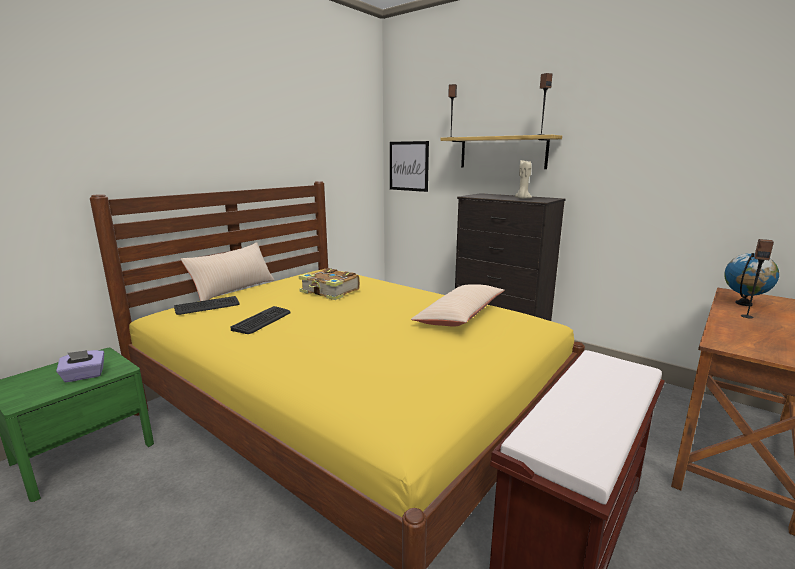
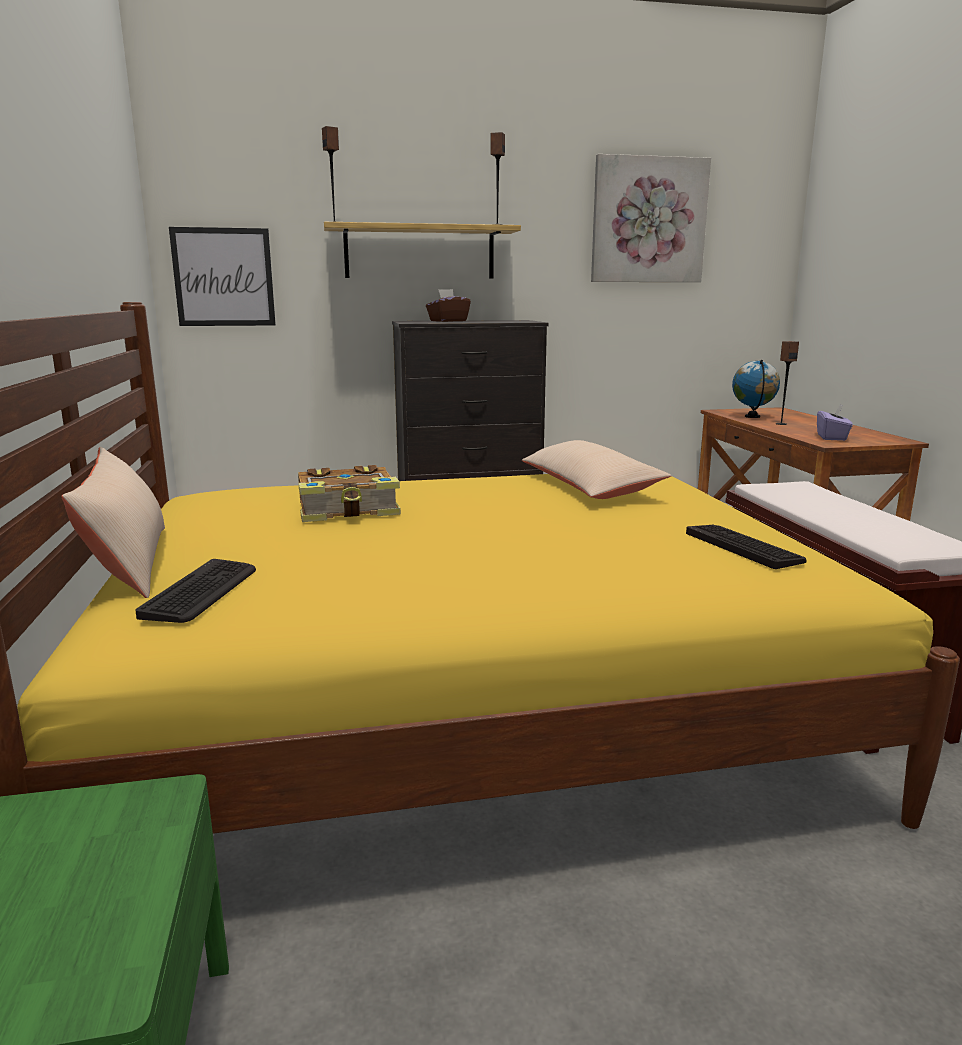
camera: 50 degrees left, 0 degrees up
(84, 376) = (102, 858): purple tissue box -> purple tissue box (832, 437)
(262, 321) = (392, 568): keyboard -> keyboard (743, 546)
(499, 196) = (448, 321): none -> brown tissue box
(522, 198) = (493, 321): beige candle -> none
(681, 124) = (648, 221): none -> picture

